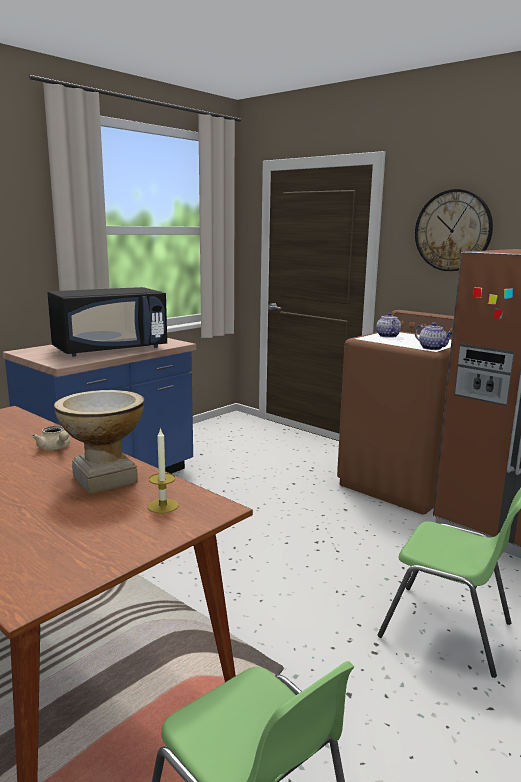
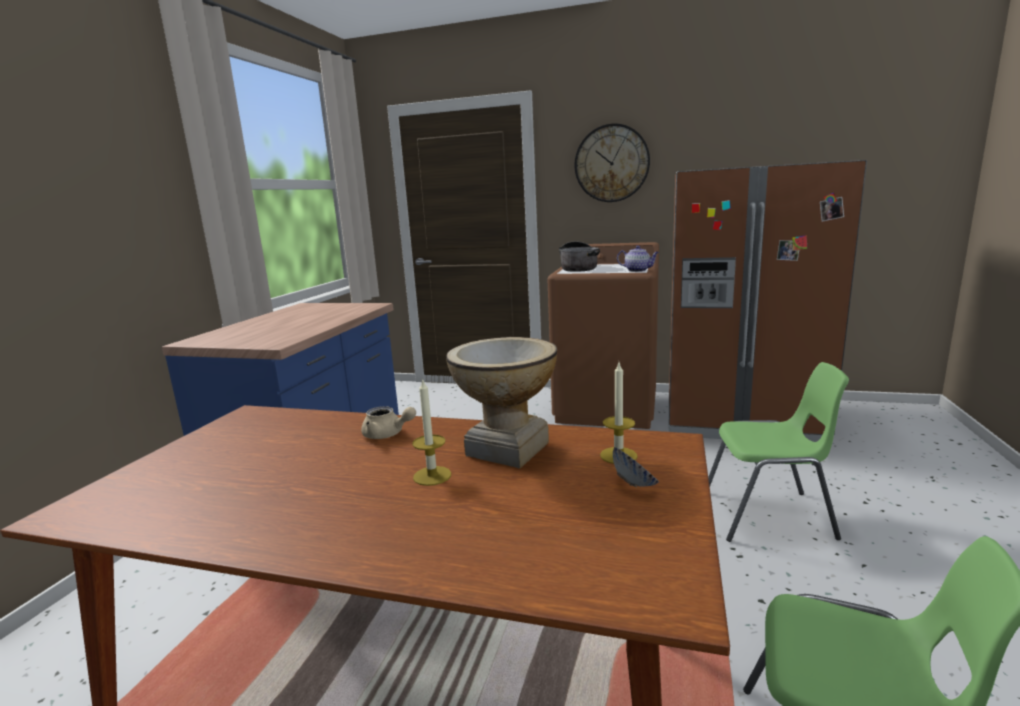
camera: 25 degrees left, 0 degrees up
(34, 482) = (432, 476): none -> candle
(110, 349) = (307, 322): black microwave -> none
(135, 528) = (634, 484): none -> bowl
(387, 336) = (578, 268): teapot -> cooking pot

